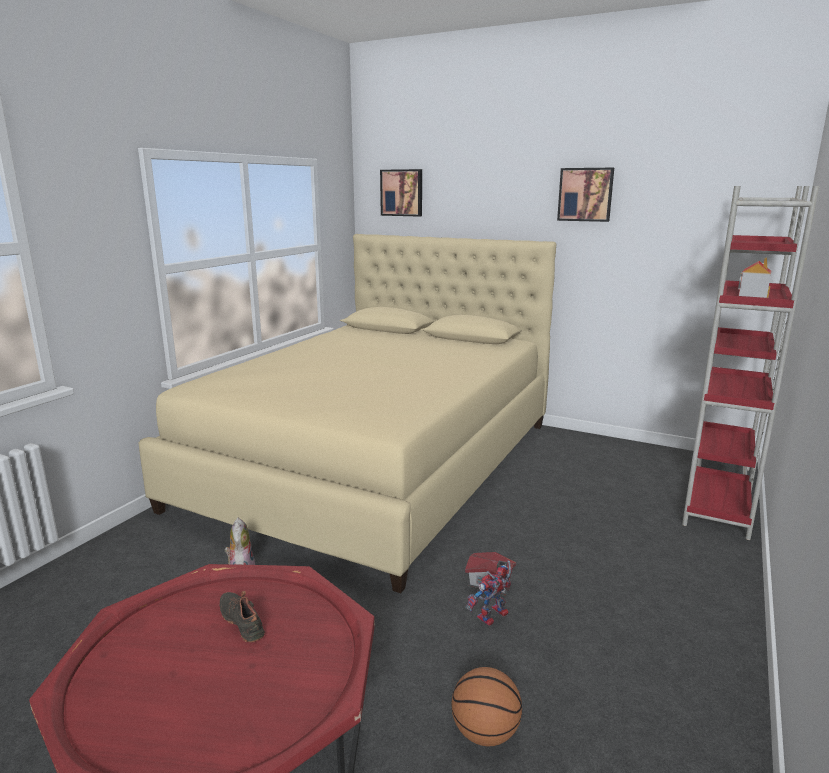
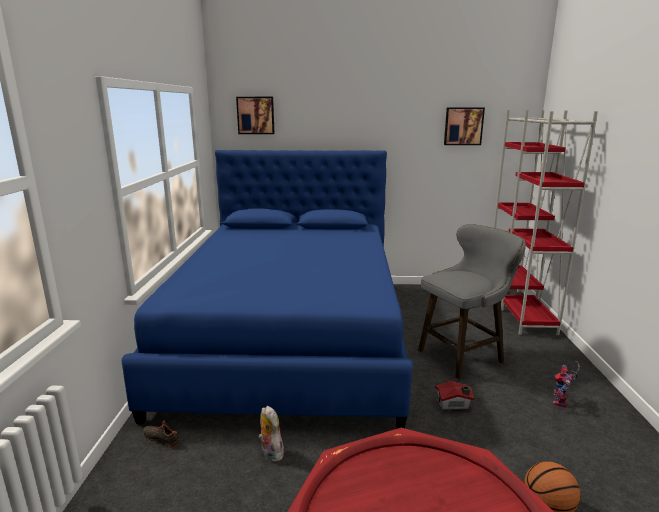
camera: 25 degrees left, 0 degrees up
(243, 621) = (400, 488): black shoe -> black shoe (162, 439)
(377, 463) = (291, 335): beige bed -> blue bed
(492, 618) = (477, 428): toy robot -> toy robot (561, 402)
(567, 532) = (463, 355): none -> grey stool
(585, 194) = (403, 116): picture -> picture (463, 126)
(752, 296) = (549, 181): toy house -> none

